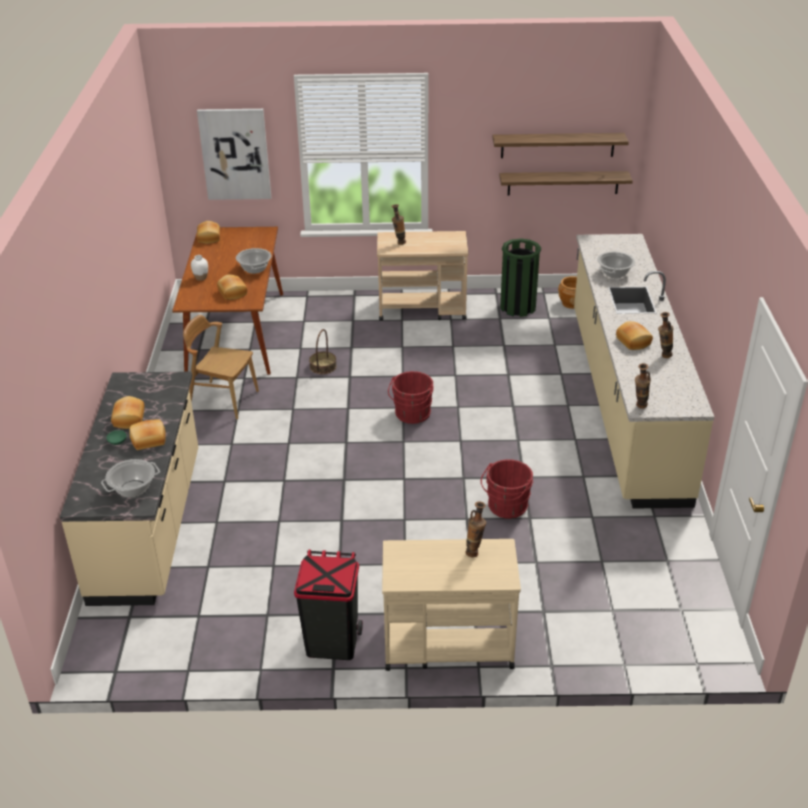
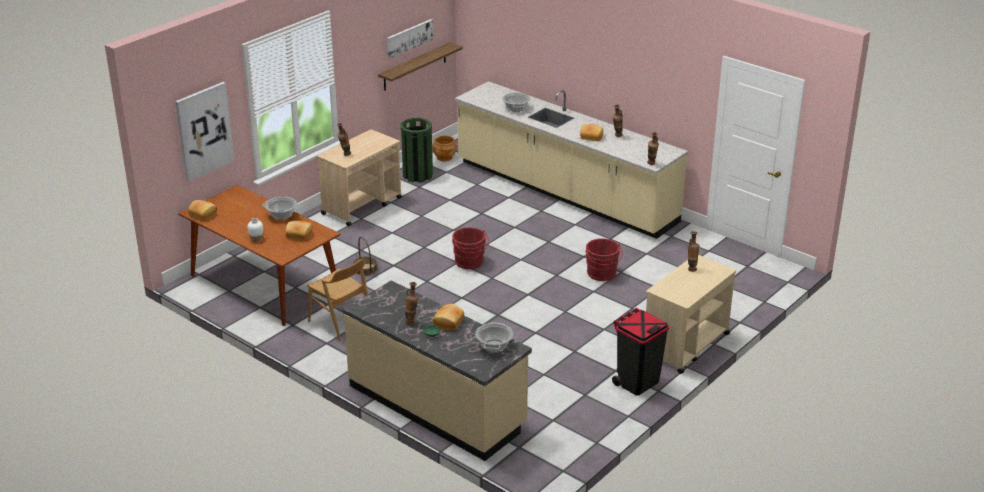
camera: 50 degrees left, 5 degrees down
(128, 419) = (412, 322): bread -> vase
(223, 400) = (340, 322): brown chair -> brown chair turned 105 degrees counterclockwise
(557, 145) = (409, 38): shelf -> picture

